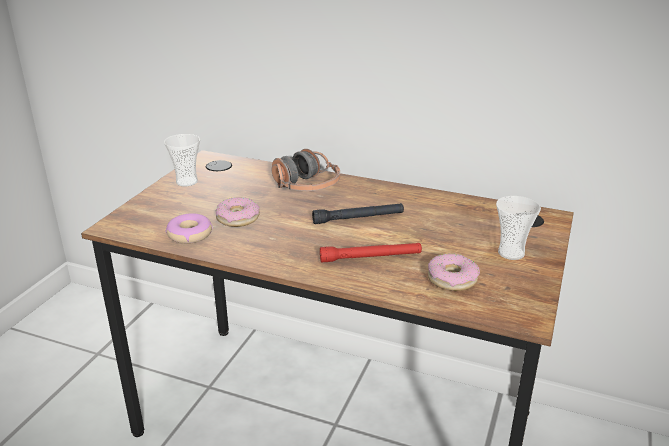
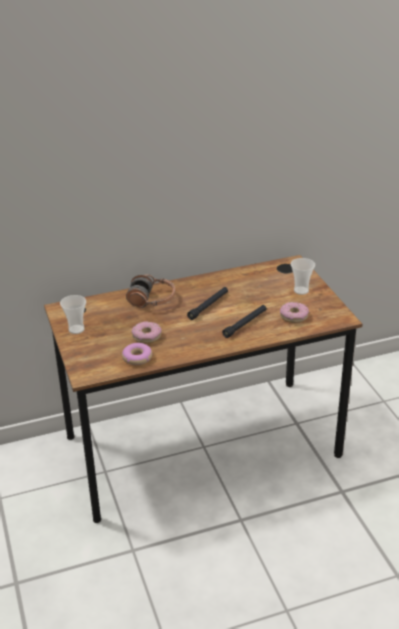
camera: 40 degrees left, 5 degrees up
(370, 257) = (245, 324): red flashlight -> black flashlight

